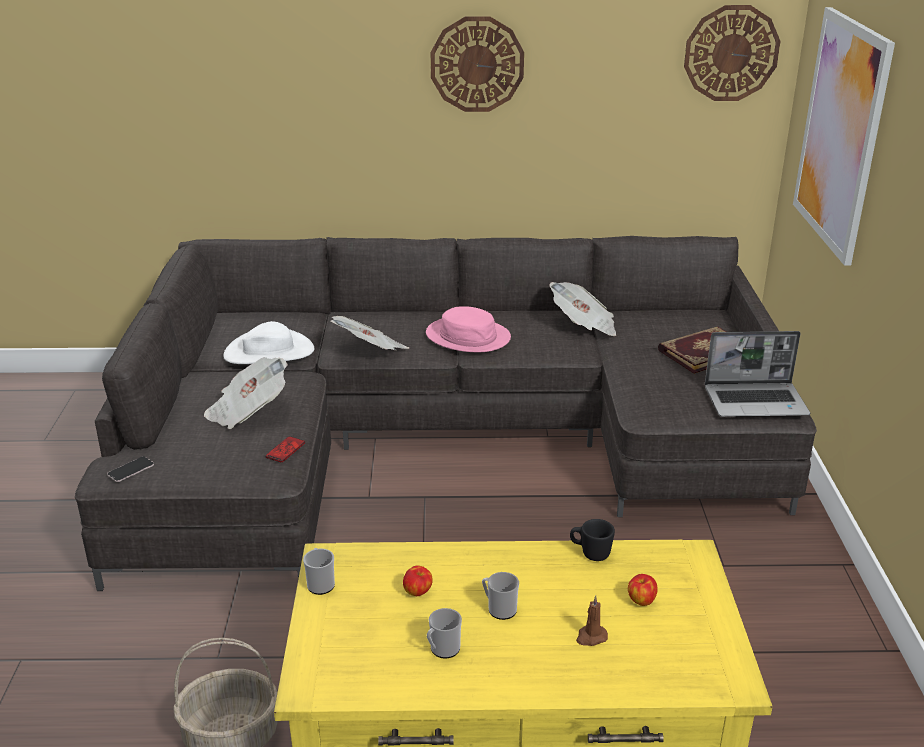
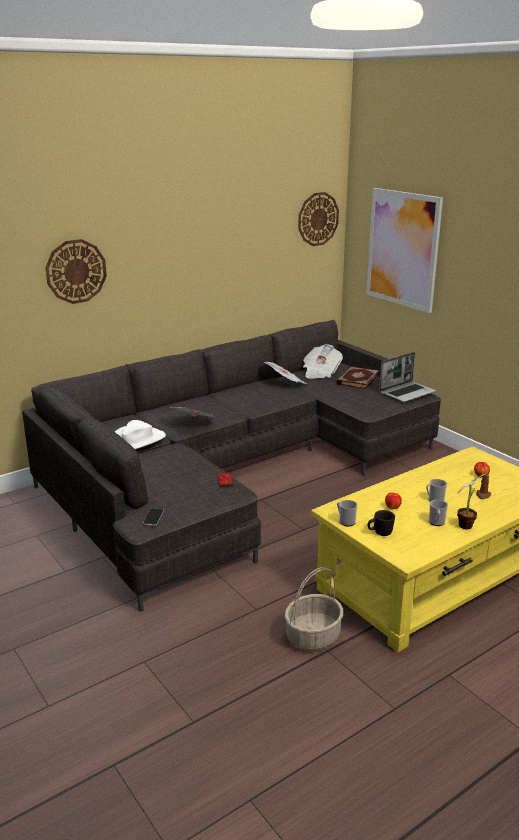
camera: 35 degrees left, 5 degrees down
(248, 412) = (174, 470): newspaper -> newspaper (320, 373)
(468, 336) = (236, 403): pink hat -> none
(477, 64) = (198, 240): wall clock -> wall clock (76, 271)
(482, 677) = (467, 525): none -> potted plant
(590, 553) = (436, 467): black mug -> black mug (380, 533)

